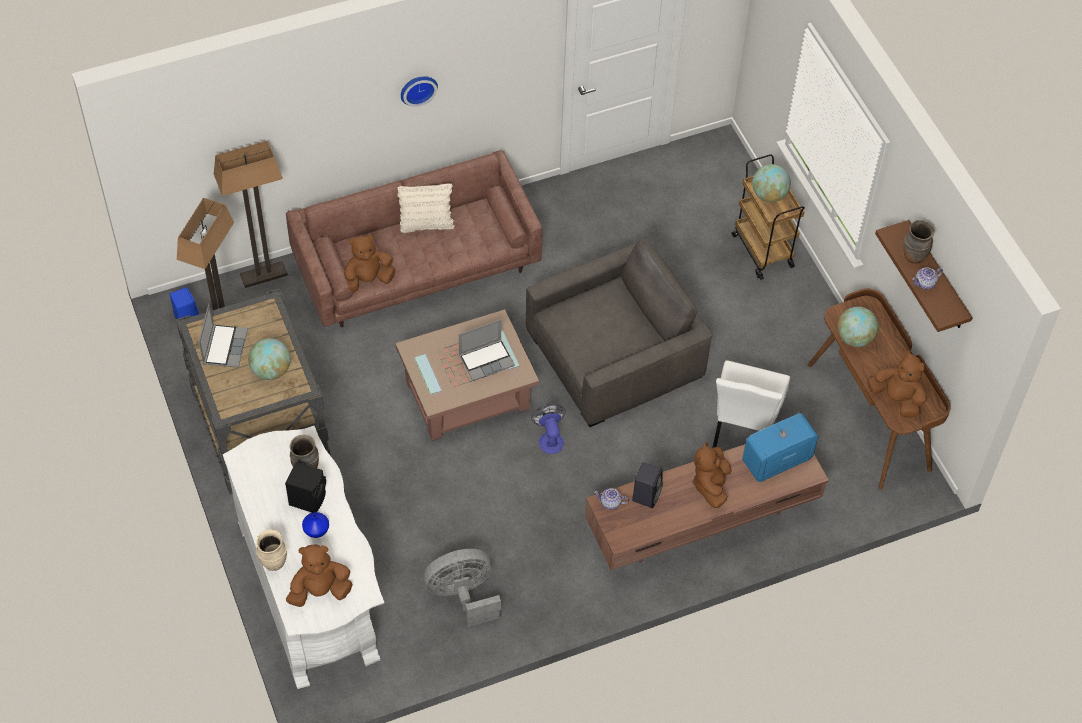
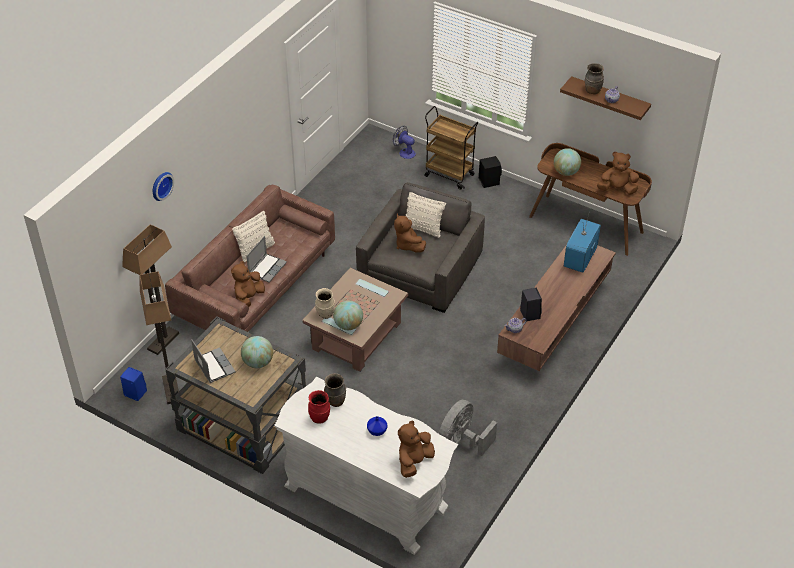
camera: 35 degrees left, 10 degrees down
(273, 477) = (320, 418): none -> red vase
(273, 562) = (369, 464): beige vase -> beige vase (325, 314)
(308, 498) = (354, 417): black speaker -> black speaker (489, 181)
(417, 88) = (220, 150): wall clock -> wall clock (160, 185)
(487, 360) = (366, 298): laptop -> laptop (267, 268)
(550, 438) = (427, 331): fan -> fan (404, 152)
(632, 310) = (424, 229): none -> beige pillow
(711, 485) = (558, 289): brown plush toy -> brown plush toy (408, 245)
(743, 428) = (528, 266): white chair -> none
(769, 195) = (447, 130): globe -> globe (348, 325)

